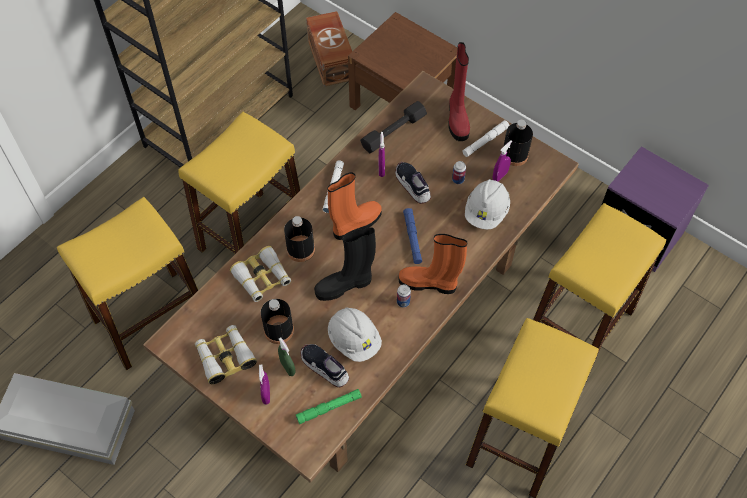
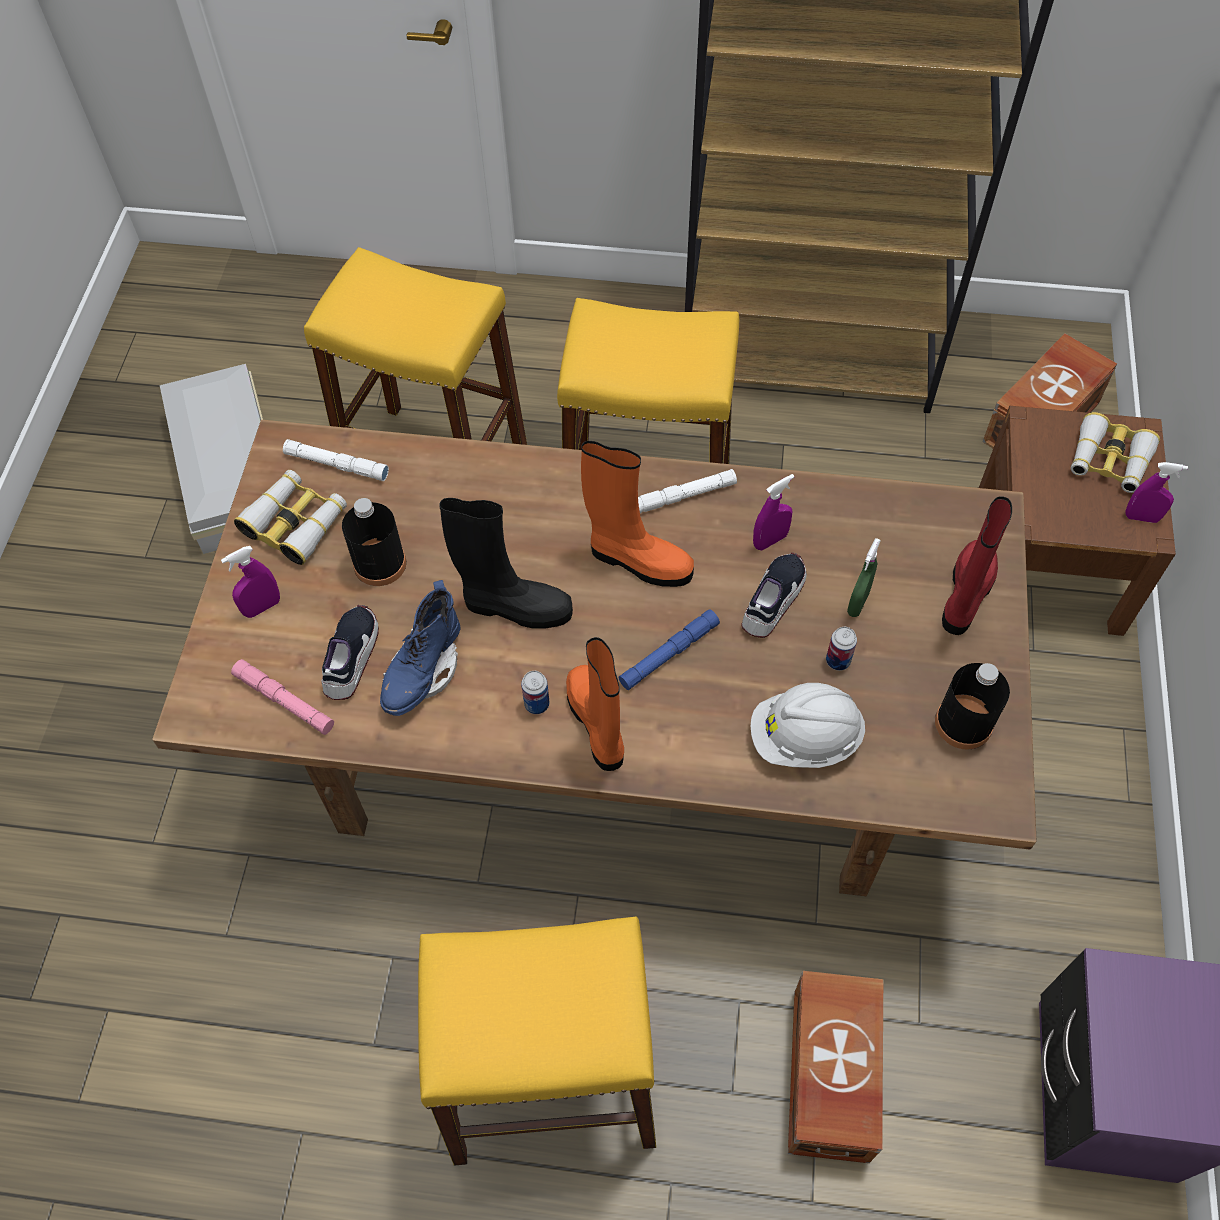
camera: 60 degrees right, 0 degrees up
(262, 278) = (456, 495): binoculars -> binoculars (1108, 461)
(288, 367) = (323, 610): green spray bottle -> green spray bottle (858, 603)
(300, 249) = (539, 514): black bottle -> none
(329, 408) = (284, 701): green flashlight -> pink flashlight
(345, 285) = (514, 607): black boot -> black boot turned 150 degrees clockwise
(354, 340) = (423, 671): white hard hat -> blue boot
(393, 131) = (859, 517): black dumbbell -> none
(457, 118) = (966, 594): red boot -> red boot turned 150 degrees clockwise
(485, 141) = (954, 661): white flashlight -> white flashlight (337, 465)
(500, 176) = (898, 722): purple spray bottle -> purple spray bottle (1141, 517)
(579, 326) = (828, 1077): yellow stool -> brown storage box

